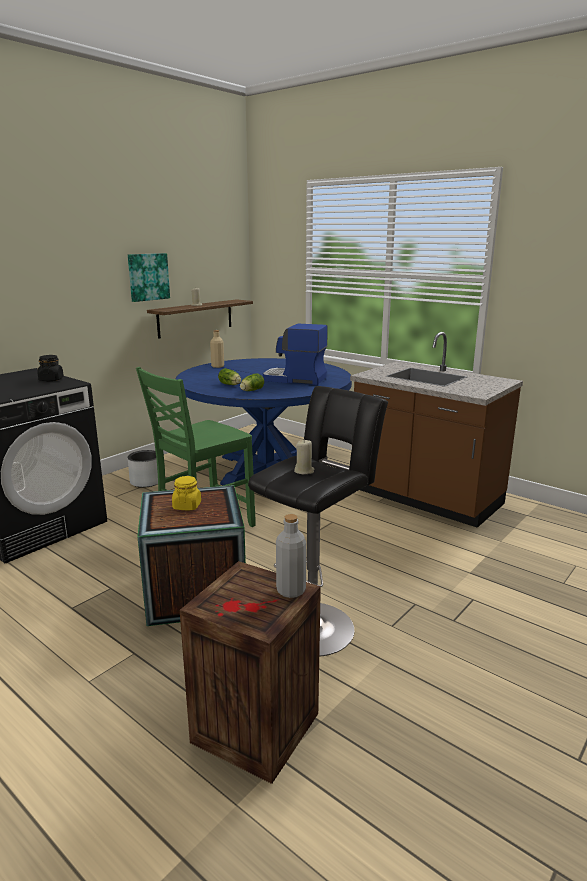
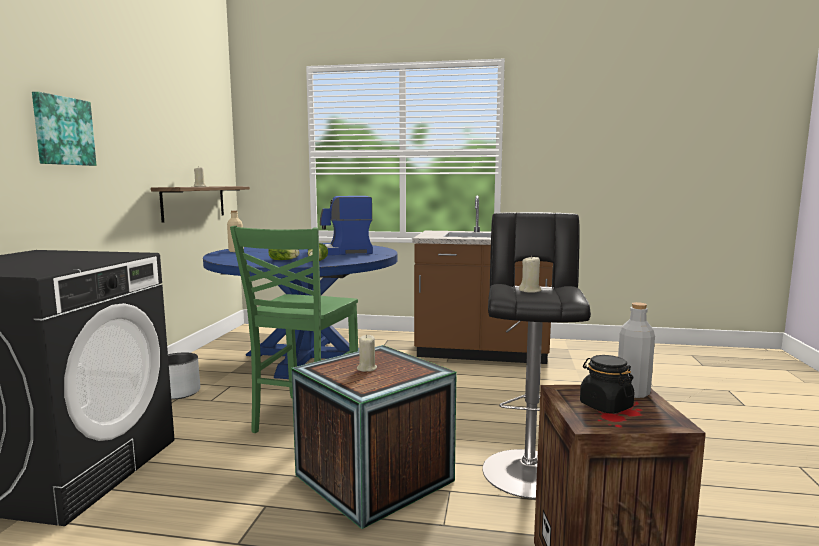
camera: 30 degrees left, 10 degrees down
(51, 379) = (92, 254): black jar -> black jar (605, 406)
(148, 277) = (151, 149): picture -> picture (63, 131)
(187, 506) = (366, 368): yellow jar -> beige candle

